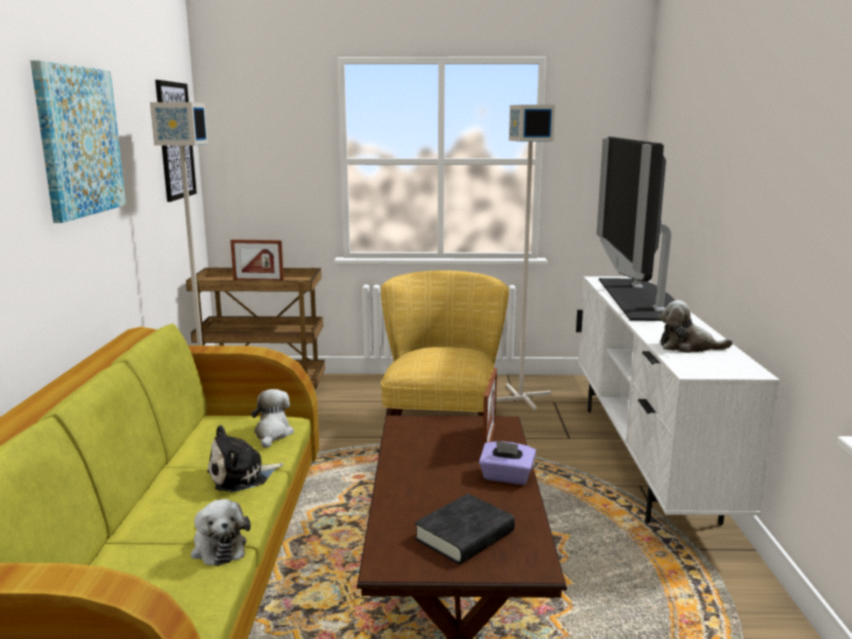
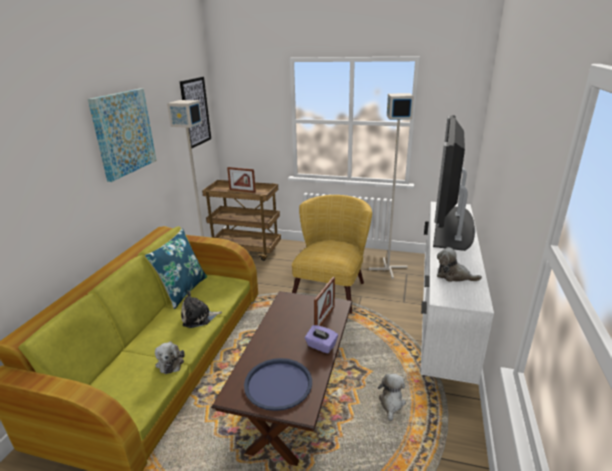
camera: 15 degrees right, 10 degrees up
(188, 442) = (182, 290): none -> blue pillow
(272, 434) = (225, 290): plush toy -> plush toy (391, 403)
(464, 536) = (278, 384): black book -> blue tray

